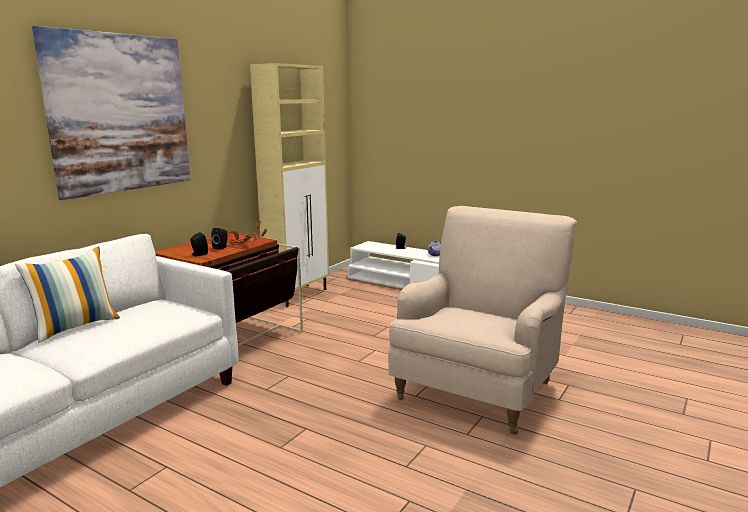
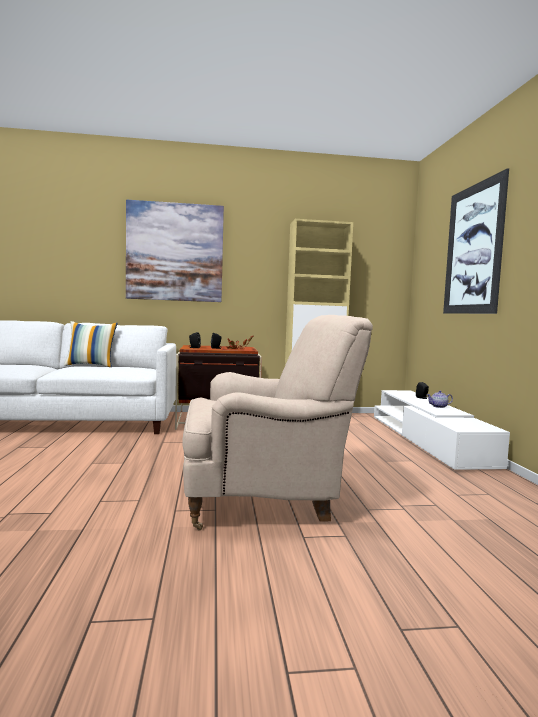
camera: 50 degrees right, 10 degrees down
(453, 106) = (473, 249): none -> picture

